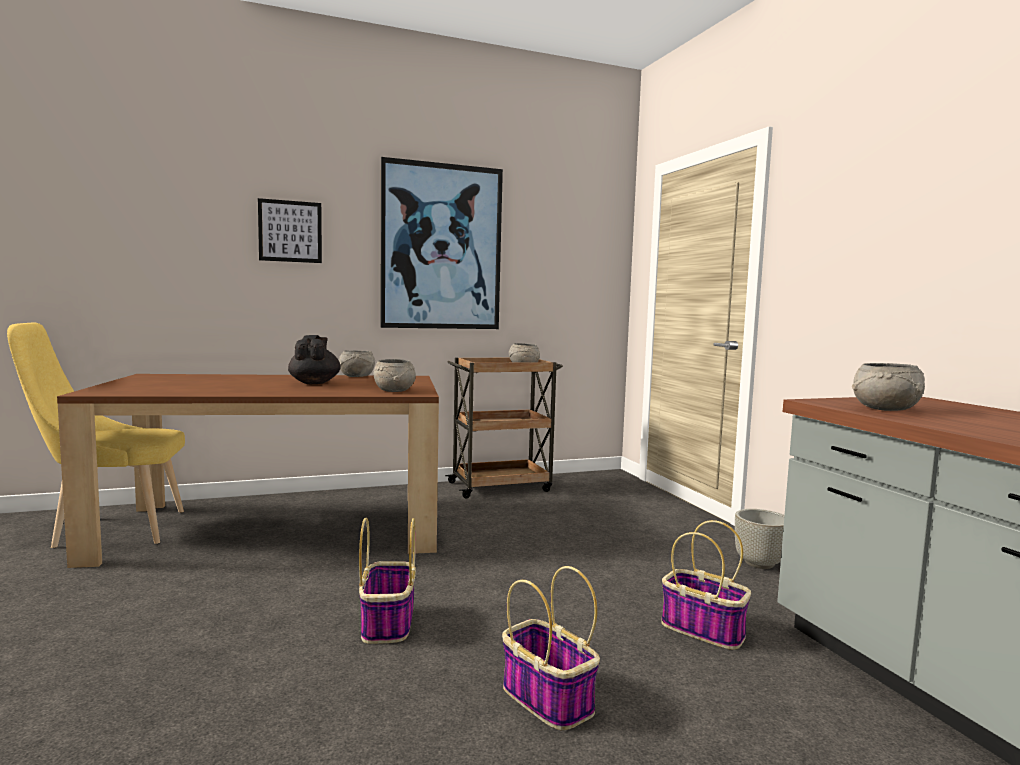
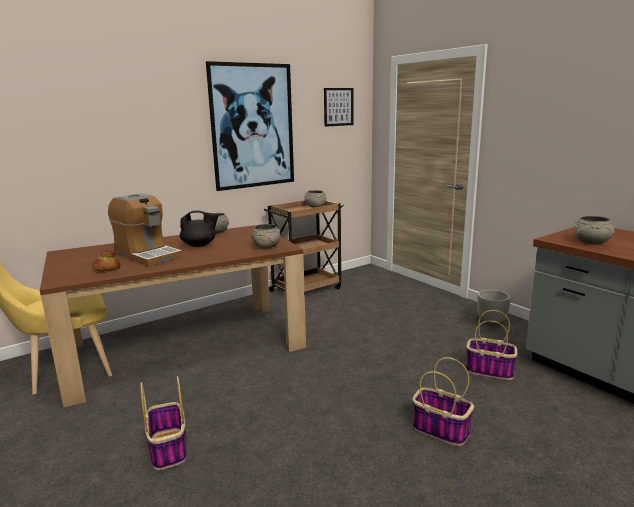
camera: 15 degrees left, 10 degrees up
(165, 389) = (106, 269): none -> bread
(235, 384) = (147, 255): none -> coffee machine
(290, 231) = (146, 126): picture -> picture (338, 107)
(314, 383) = (200, 245): black teapot -> black teapot turned 105 degrees clockwise
(388, 624) = (318, 403): basket -> basket (168, 449)

